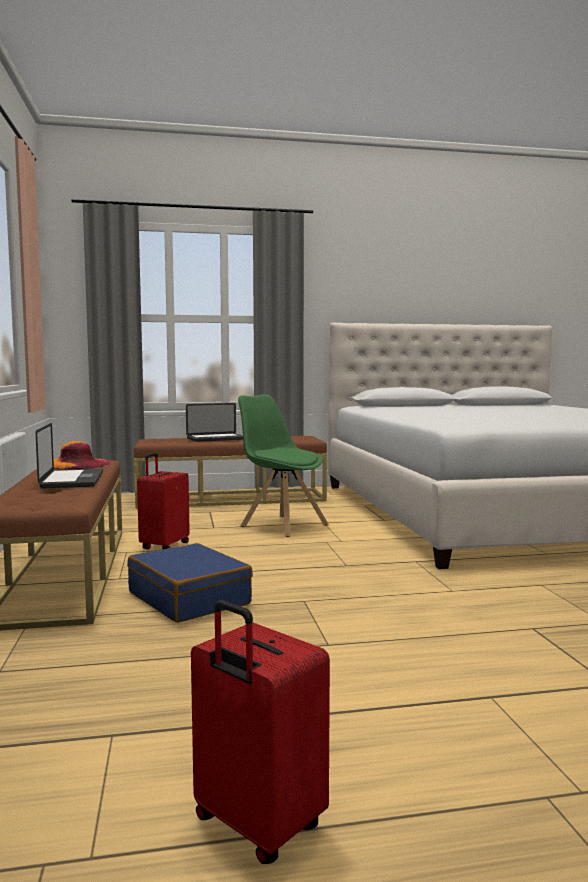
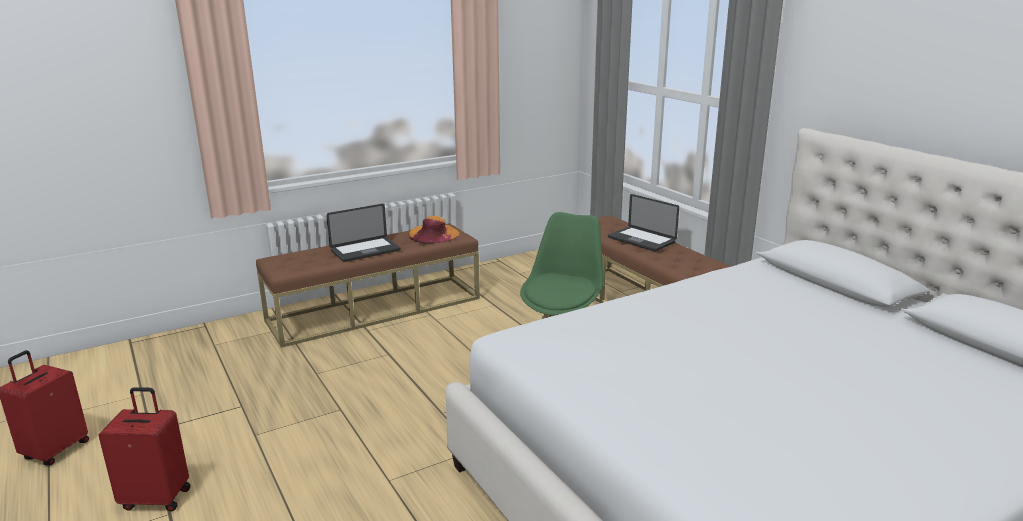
camera: 70 degrees right, 15 degrees up
(164, 546) = (453, 323): red suitcase -> red suitcase (157, 498)
(189, 598) = (333, 364): blue suitcase -> none

